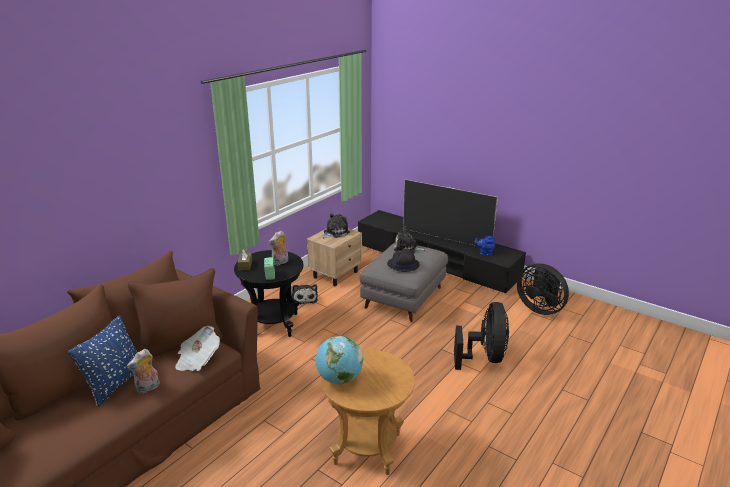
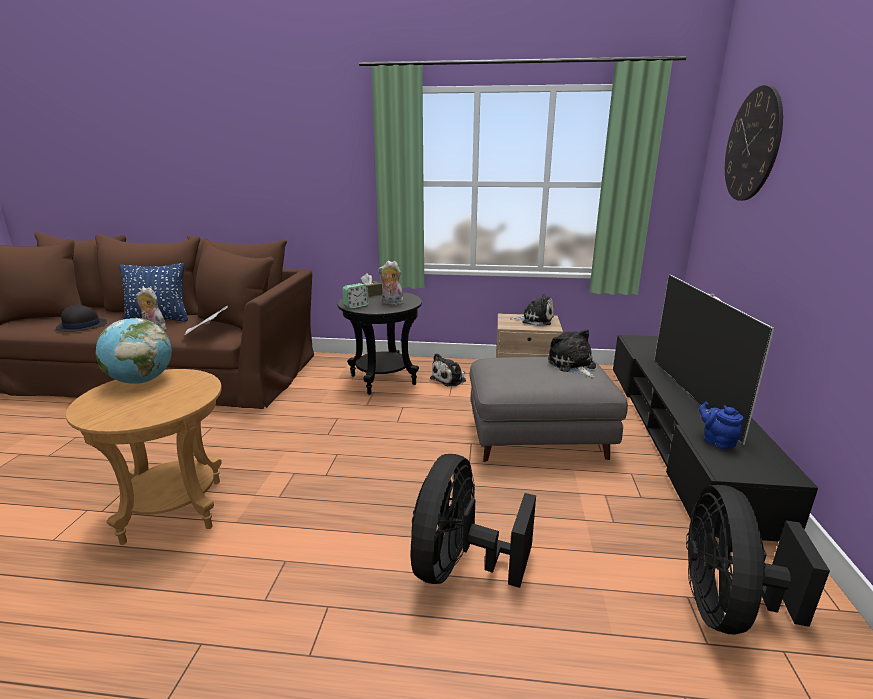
camera: 60 degrees right, 5 degrees down
(403, 265) = (519, 372): black hat -> black hat (81, 326)
(423, 103) = (752, 145): none -> wall clock
(484, 357) = (460, 566): black fan -> black fan turned 135 degrees clockwise

